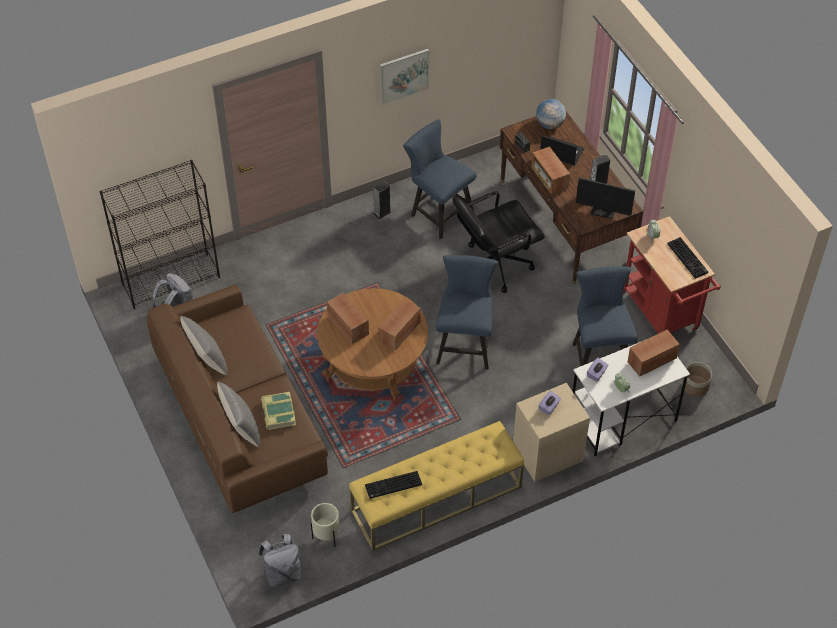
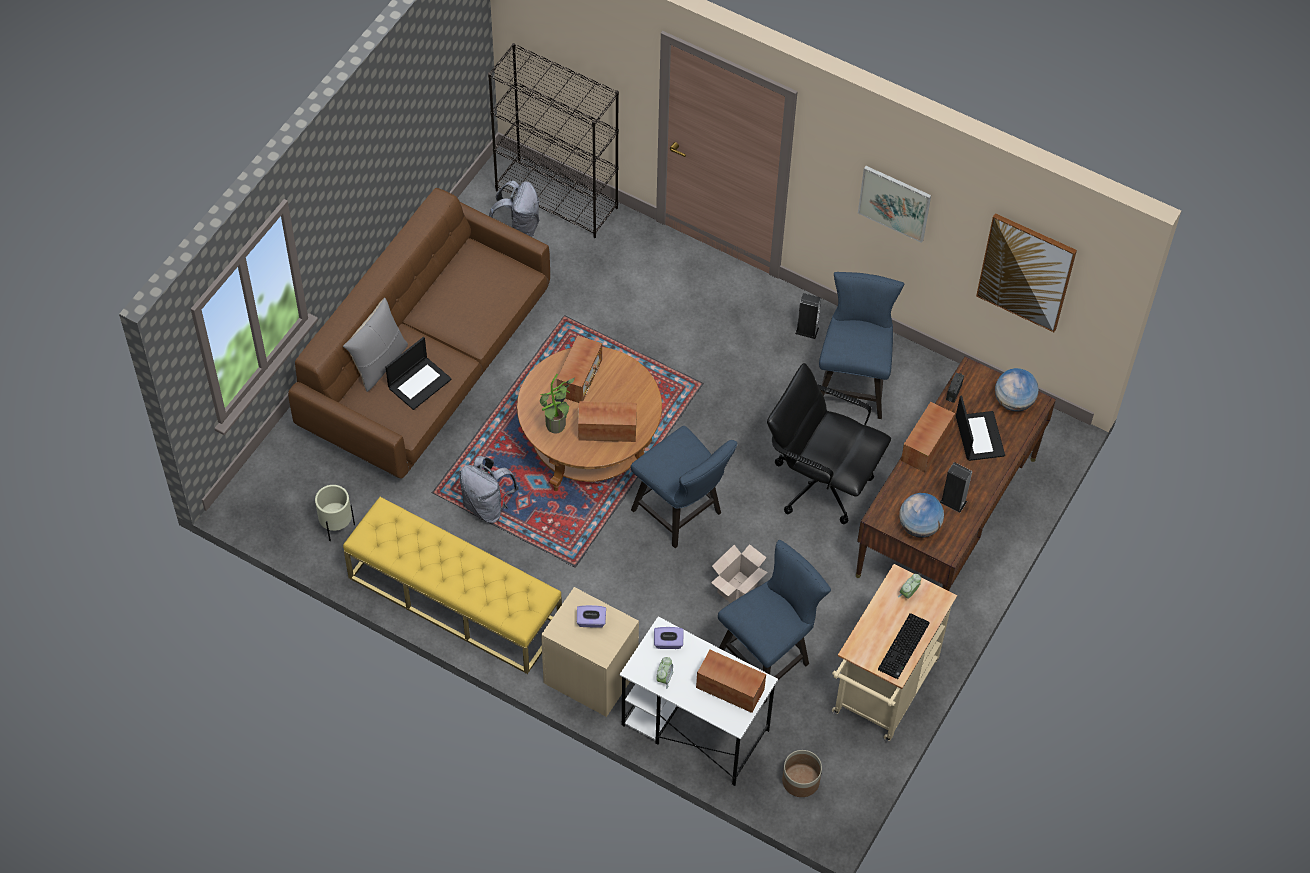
camera: 55 degrees right, 5 degrees up
(207, 360) = (442, 282): grey pillow -> none
(278, 413) = (419, 383): book -> laptop
(282, 573) = (267, 513): grey backpack -> grey backpack (487, 506)
(376, 357) = (557, 428): none -> potted plant
(393, 486) = (401, 537): keyboard -> none
(465, 344) = (681, 515): blue chair -> blue chair turned 75 degrees clockwise
(498, 50) = (1026, 271): none -> picture
(540, 346) = (737, 590): none -> cardboard box
(603, 211) = (919, 526): monitor -> globe
(662, 315) = (882, 693): red cart -> beige cart

